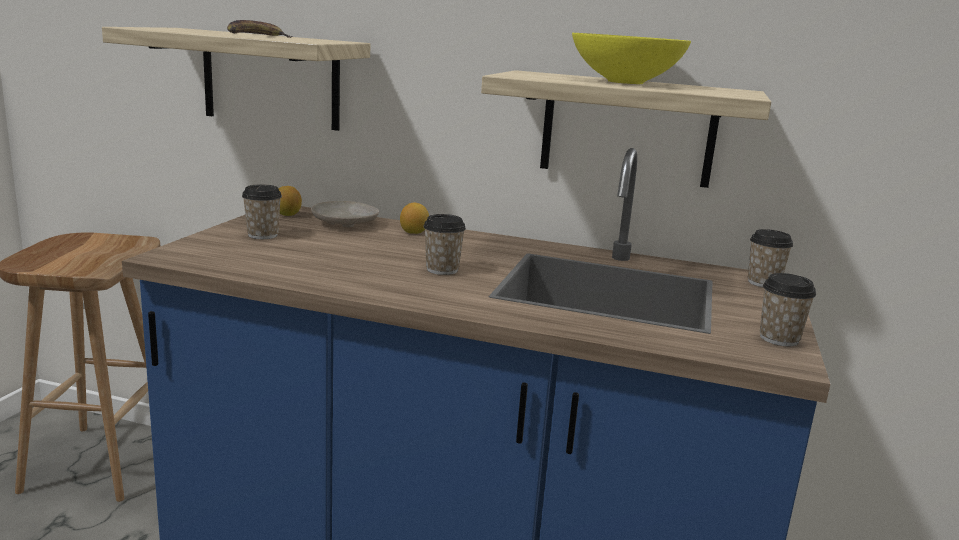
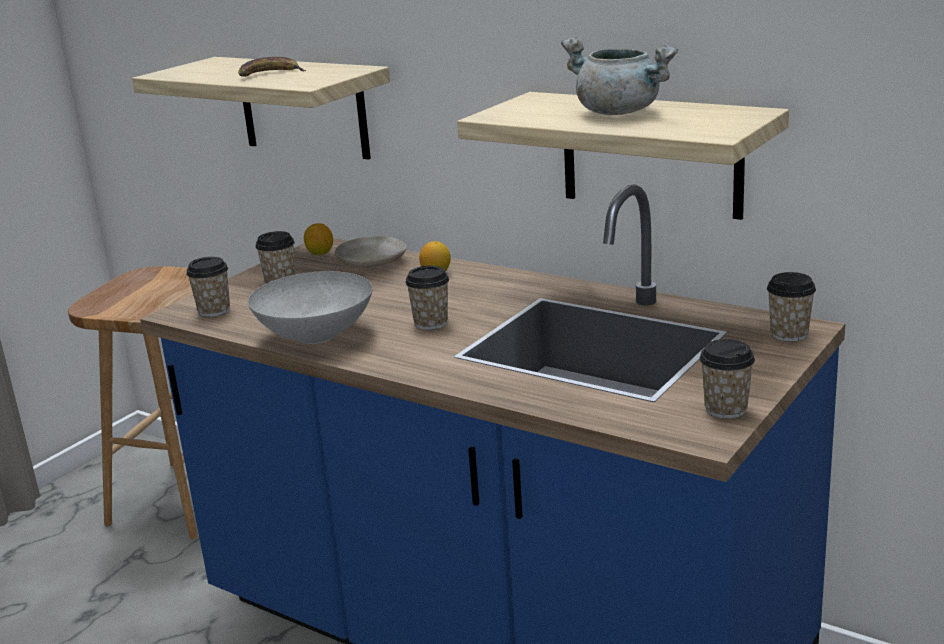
camera: 20 degrees right, 5 degrees up
(205, 255) = (214, 311): none -> cup
(335, 278) = (318, 336): none -> grey bowl
(627, 82) = (620, 112): yellow bowl -> grey cooking pot

